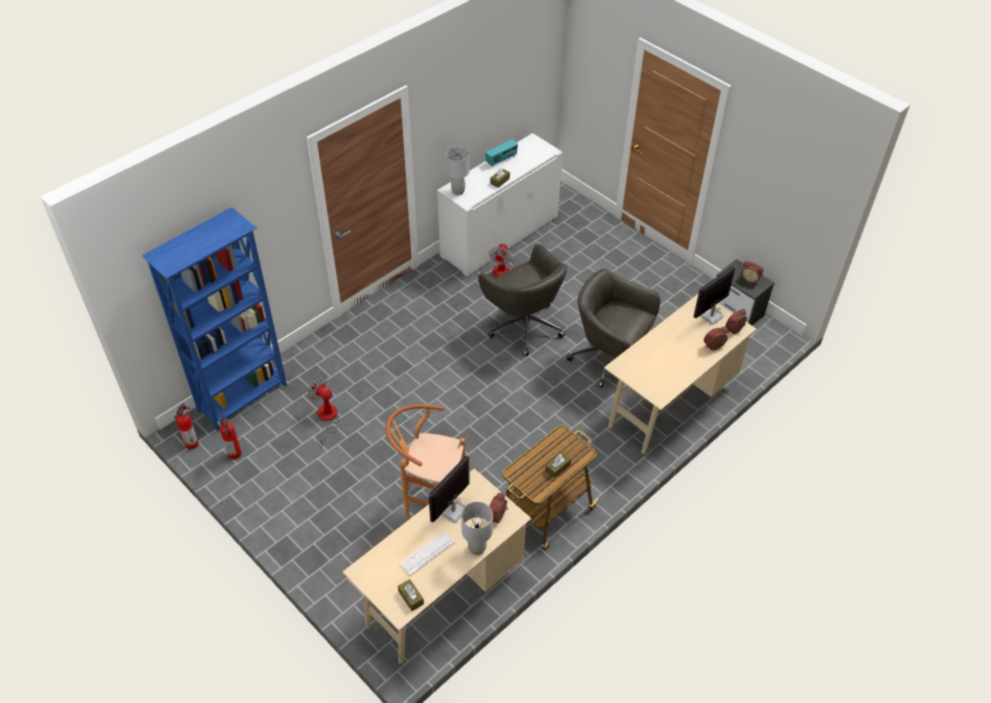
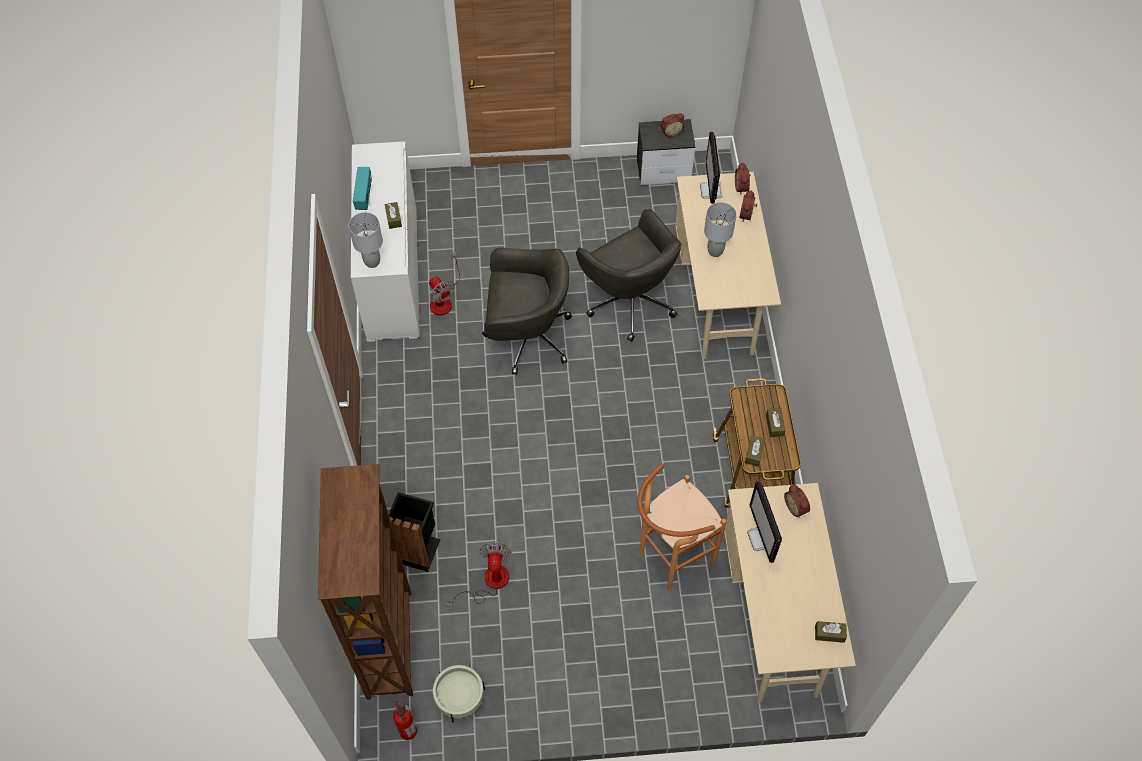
camera: 50 degrees left, 10 degrees up
(235, 454) = (459, 697): fire extinguisher -> beige planter
(244, 398) = (390, 643): blue bookcase -> brown bookcase
(319, 368) = (415, 547): none -> black trash can
(326, 419) = (488, 583): fan -> fan turned 105 degrees clockwise
(427, 553) = (792, 590): keyboard -> none
(477, 548) = (817, 546): grey table lamp -> grey table lamp (715, 251)
(522, 469) = (754, 453): none -> brown tissue box
(609, 359) = (629, 301): grey office chair -> grey office chair turned 105 degrees counterclockwise

